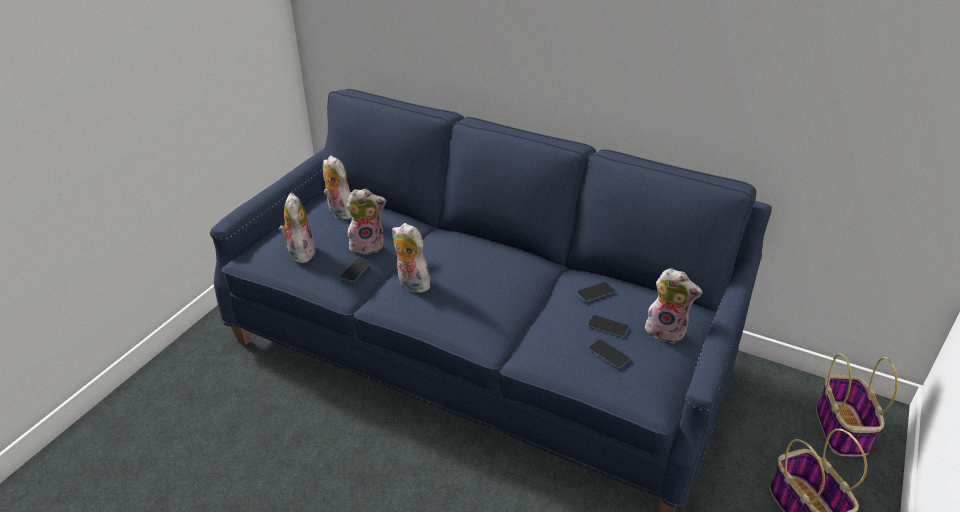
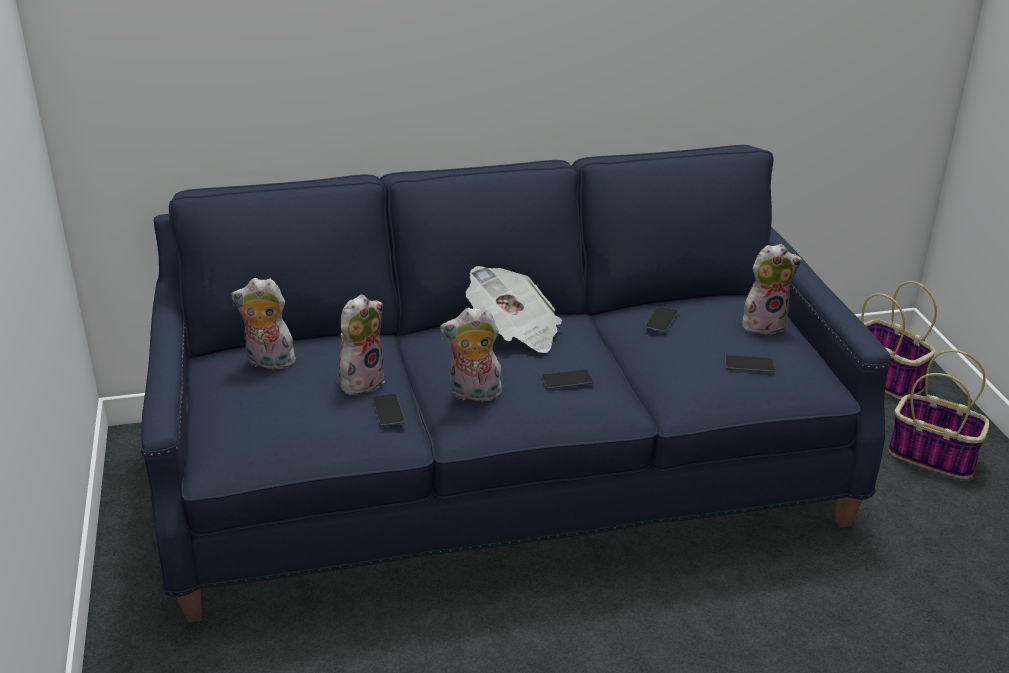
camera: 40 degrees left, 5 degrees down
(300, 252) = (290, 423): plush toy -> none
(488, 255) = (514, 331): none -> newspaper
(607, 326) = (716, 342): phone -> phone (567, 380)

